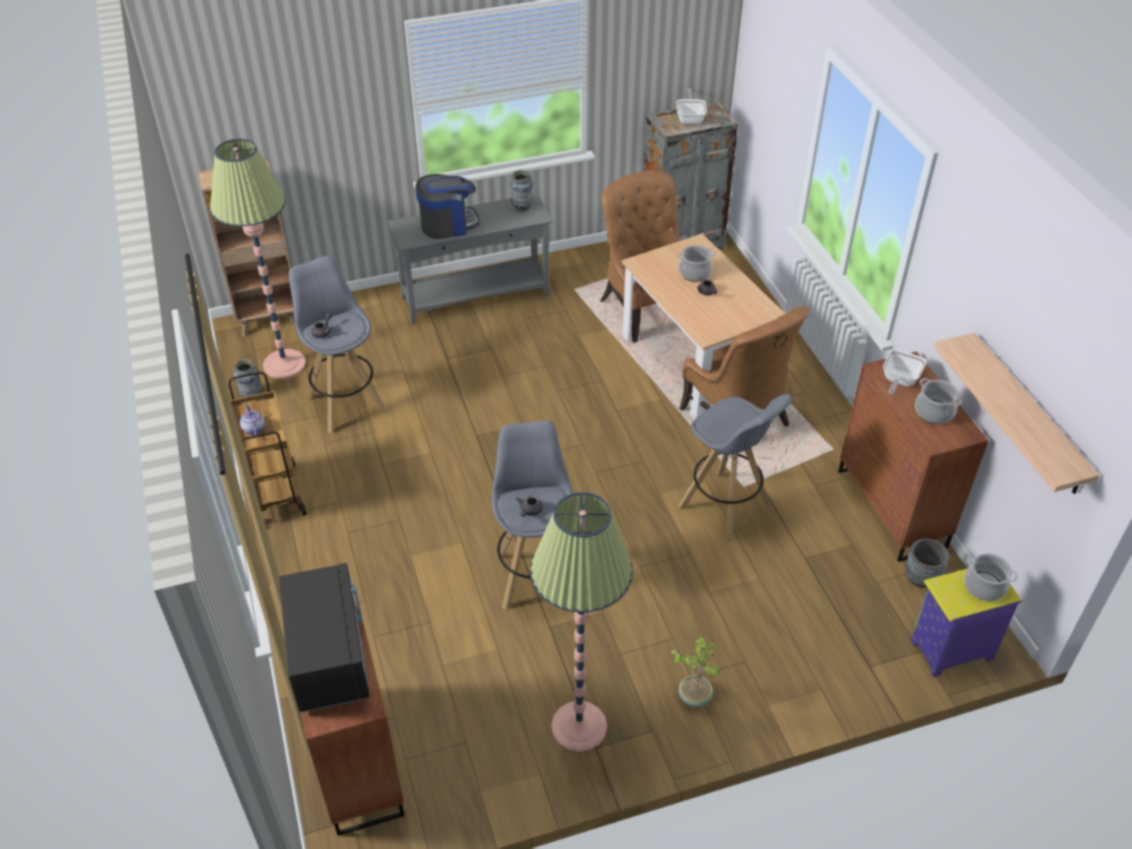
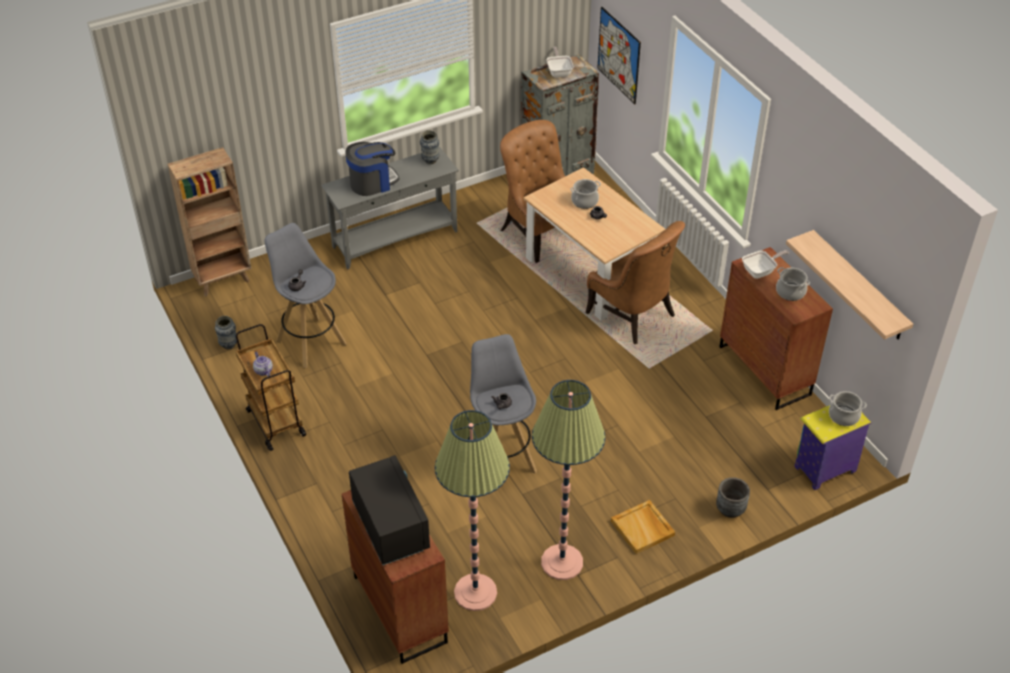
camera: 10 degrees left, 0 degrees up
(284, 364) = (248, 316): floor lamp -> floor lamp (475, 592)
(694, 696) = (643, 528): potted plant -> beige tray
(726, 508) = (638, 386): grey stool -> none
(763, 103) = (618, 55): none -> picture
(898, 381) = (761, 271): frying pan -> frying pan turned 135 degrees counterclockwise
(921, 577) = (795, 419): grey planter -> grey planter (730, 509)

